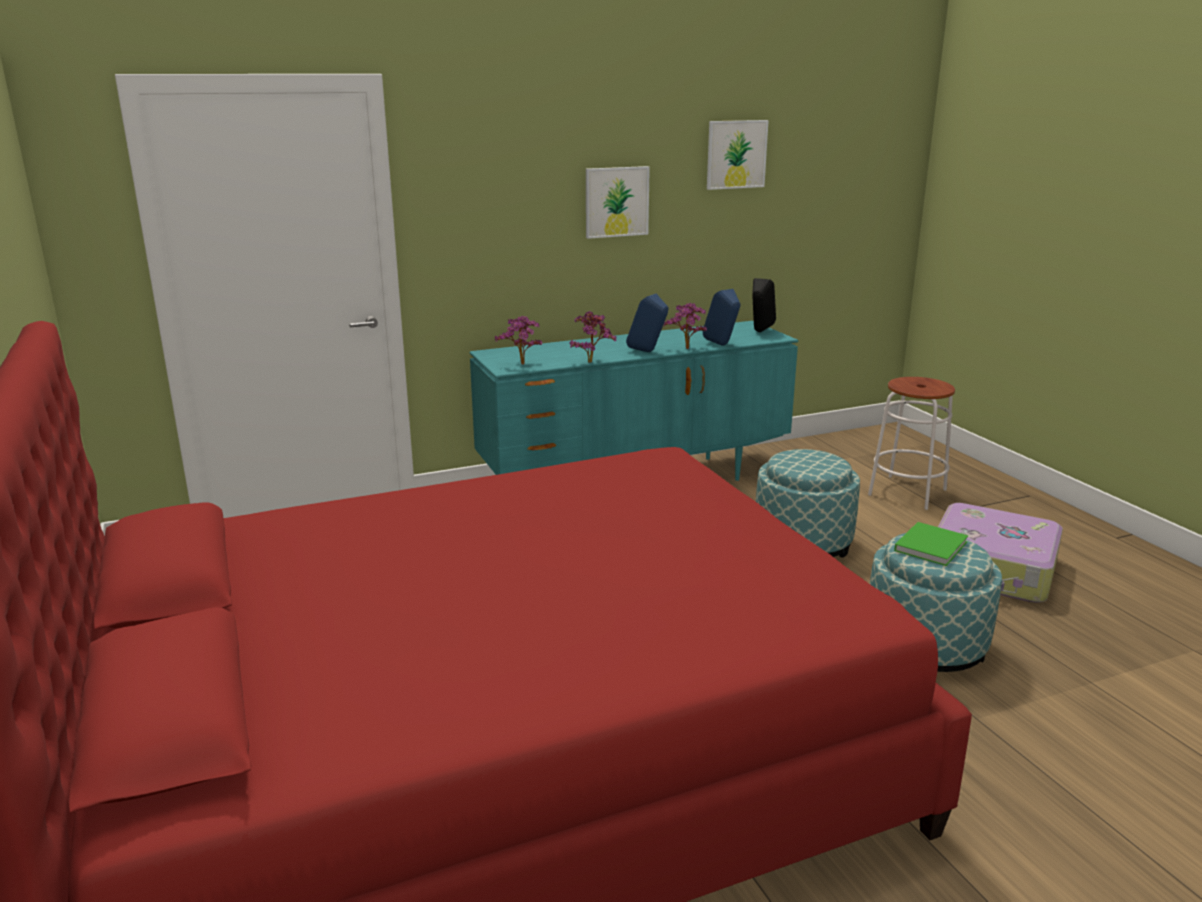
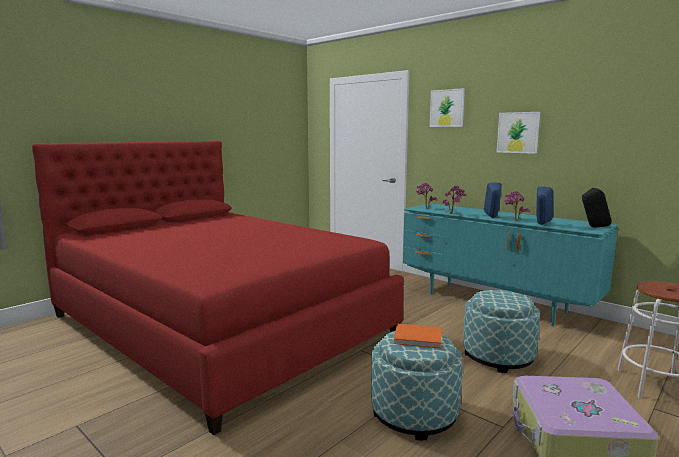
camera: 65 degrees right, 10 degrees down
(736, 154) = (611, 104): picture -> picture (447, 108)
(931, 545) = (419, 338): green book -> orange book

